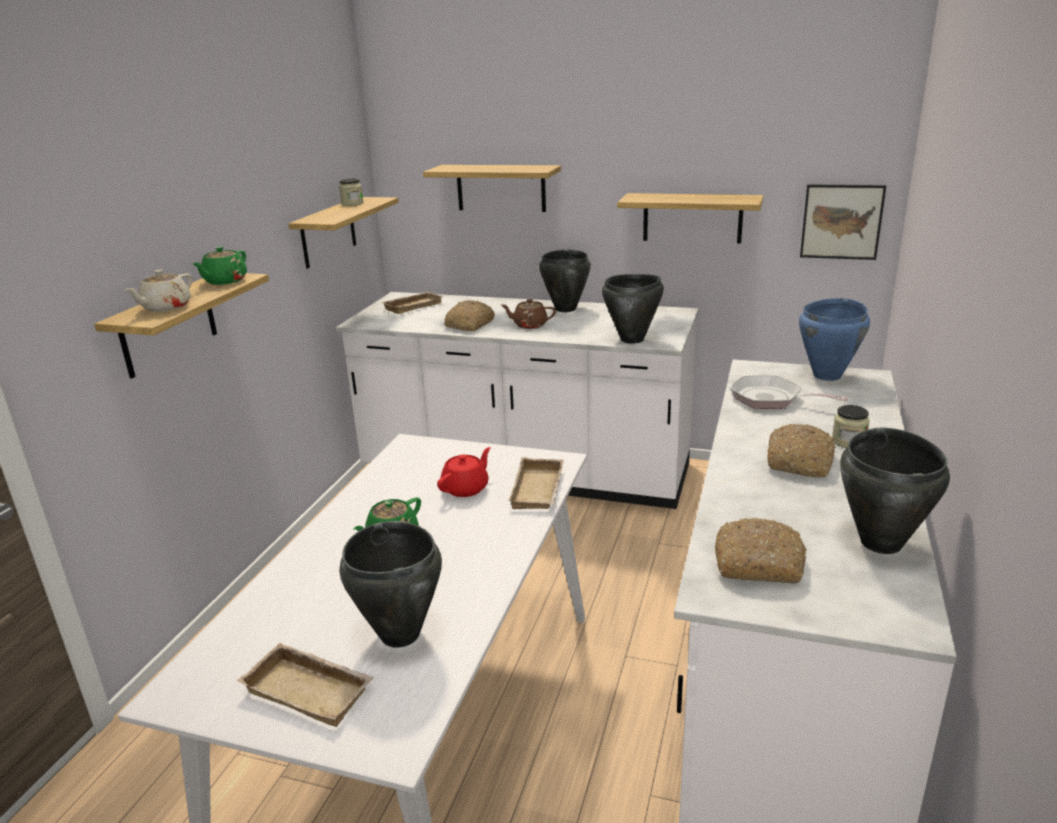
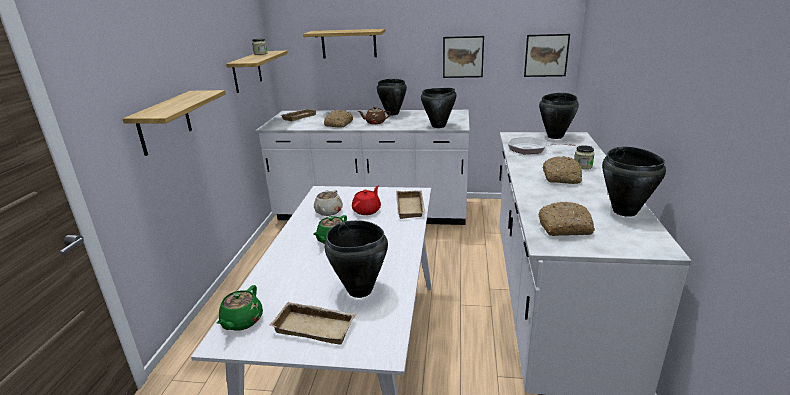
camera: 10 degrees left, 0 degrees up
(166, 308) = (167, 108): beige teapot -> beige teapot (328, 212)
(224, 281) = (198, 94): green teapot -> green teapot (241, 321)
(692, 218) = (463, 57): shelf -> picture
(828, 375) = (555, 136): blue cooking pot -> black cooking pot

